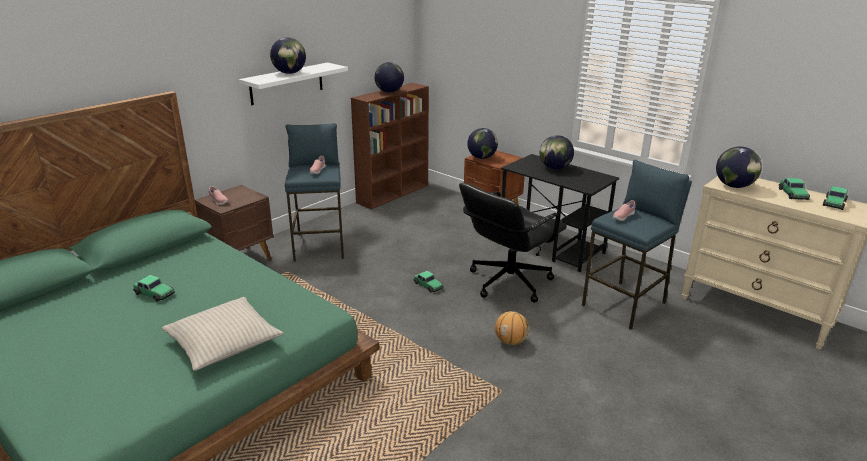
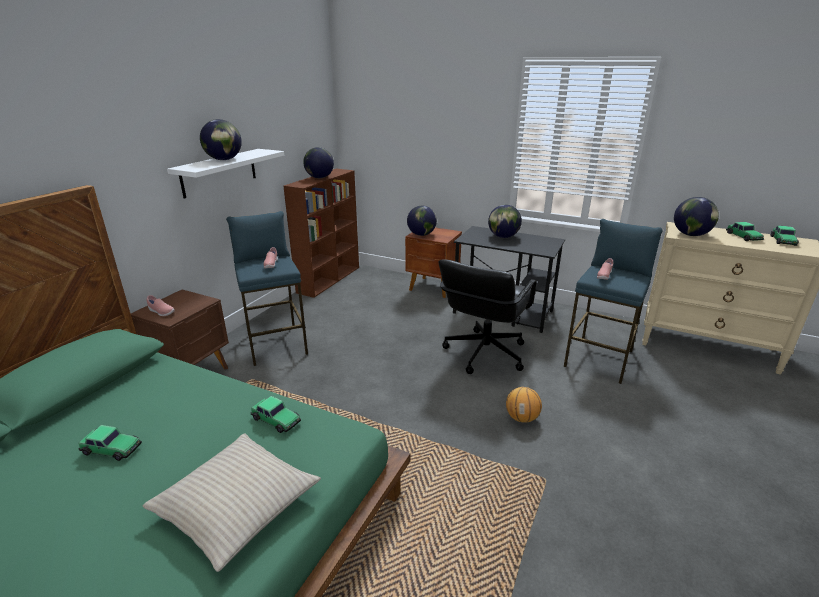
camera: 15 degrees left, 0 degrees up
(428, 285) = (409, 370): toy car -> toy car (276, 420)

